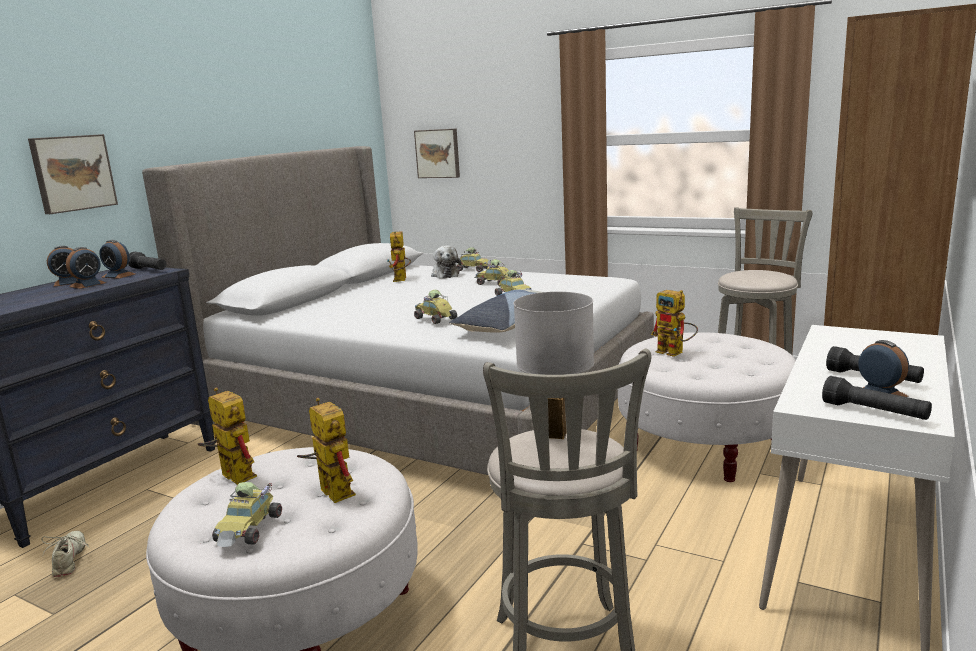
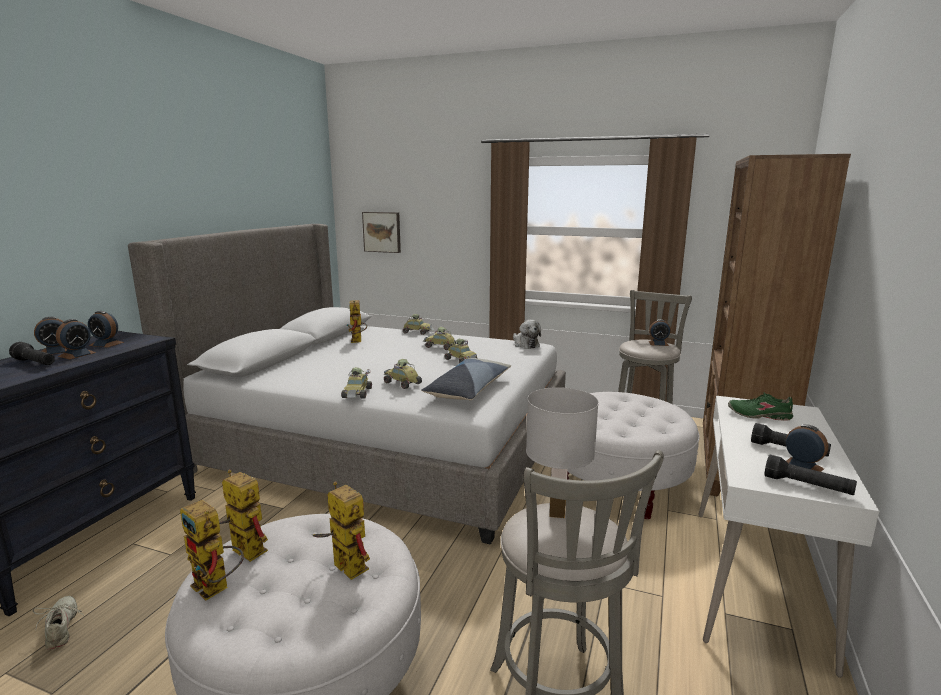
camera: 10 degrees left, 0 degrees up
(72, 173) = (60, 246): picture -> none
(149, 270) = (136, 338): black flashlight -> black flashlight (35, 363)
(249, 529) = (274, 615): toy car -> toy car (357, 393)
(445, 274) = (394, 336): plush toy -> plush toy (525, 344)
(675, 352) = (599, 411): toy robot -> toy robot (217, 588)
(769, 273) = (658, 343): none -> alarm clock
(857, 344) = (759, 415): none -> green shoe

